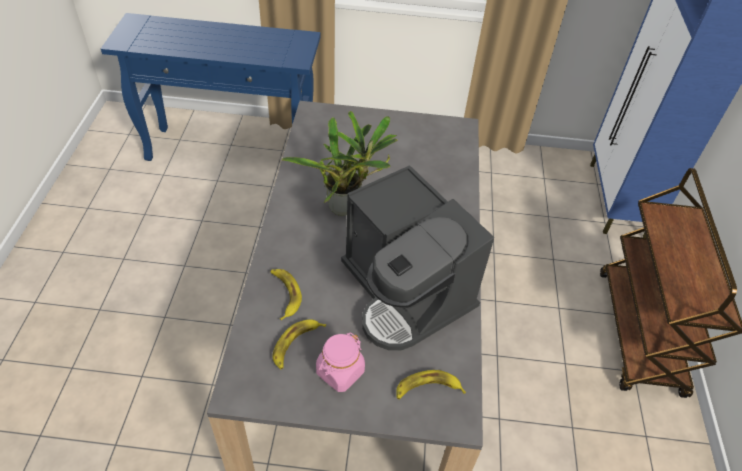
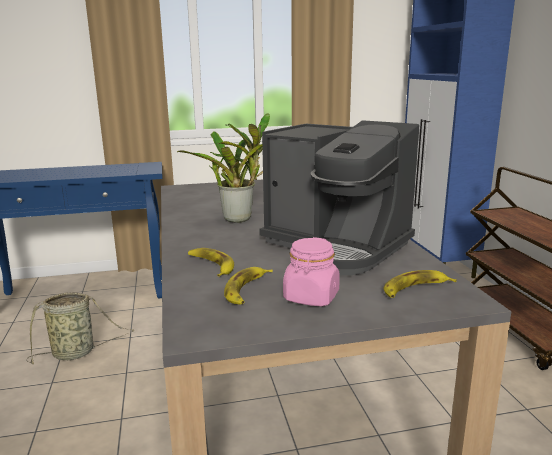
camera: 15 degrees left, 30 degrees down
(210, 234) = (77, 352): none -> basket

